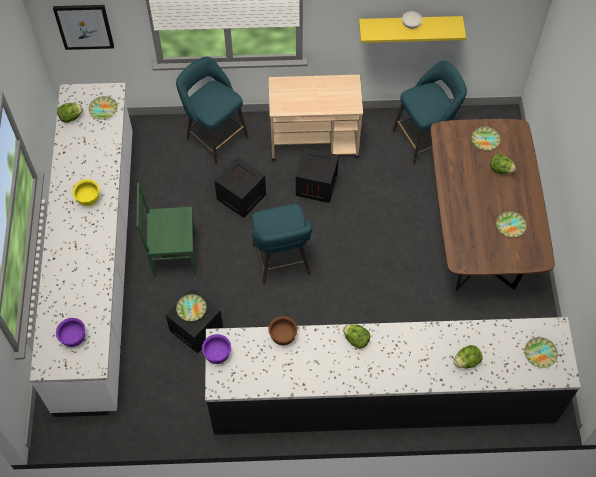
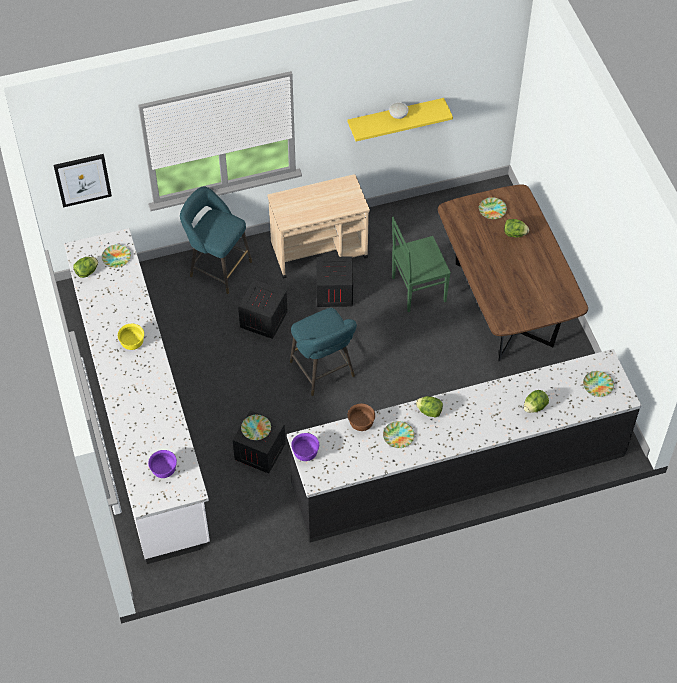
camera: 15 degrees left, 5 degrees down
(172, 255) = (213, 389): green chair -> green chair (417, 290)
(425, 139) = (427, 226): turquoise stool -> none
(510, 225) = (538, 281): plate -> plate (398, 436)

